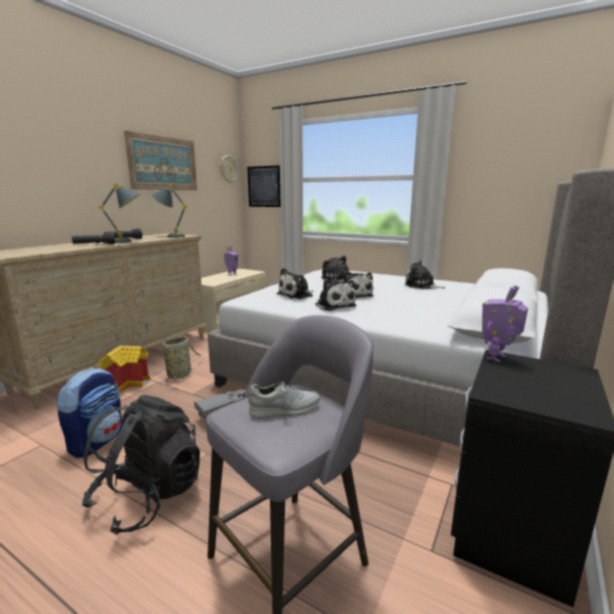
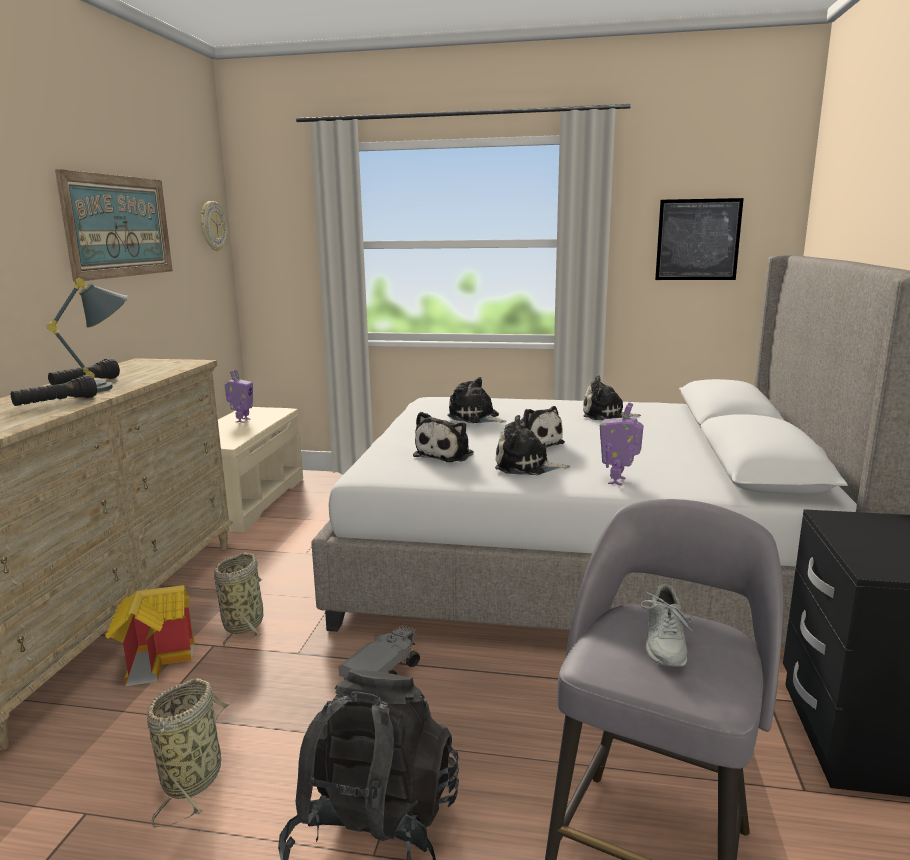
camera: 20 degrees left, 0 degrees up
(97, 441) = (194, 776): backpack -> basket
(170, 236) = (162, 367): grey table lamp -> none
(264, 186) = (280, 256): picture -> picture (698, 240)
(285, 409) = (664, 643): grey shoe -> grey shoe turned 135 degrees clockwise
(334, 305) = (526, 466): plush toy -> plush toy turned 150 degrees clockwise
(497, 357) = (829, 519): toy robot -> toy robot (618, 481)

